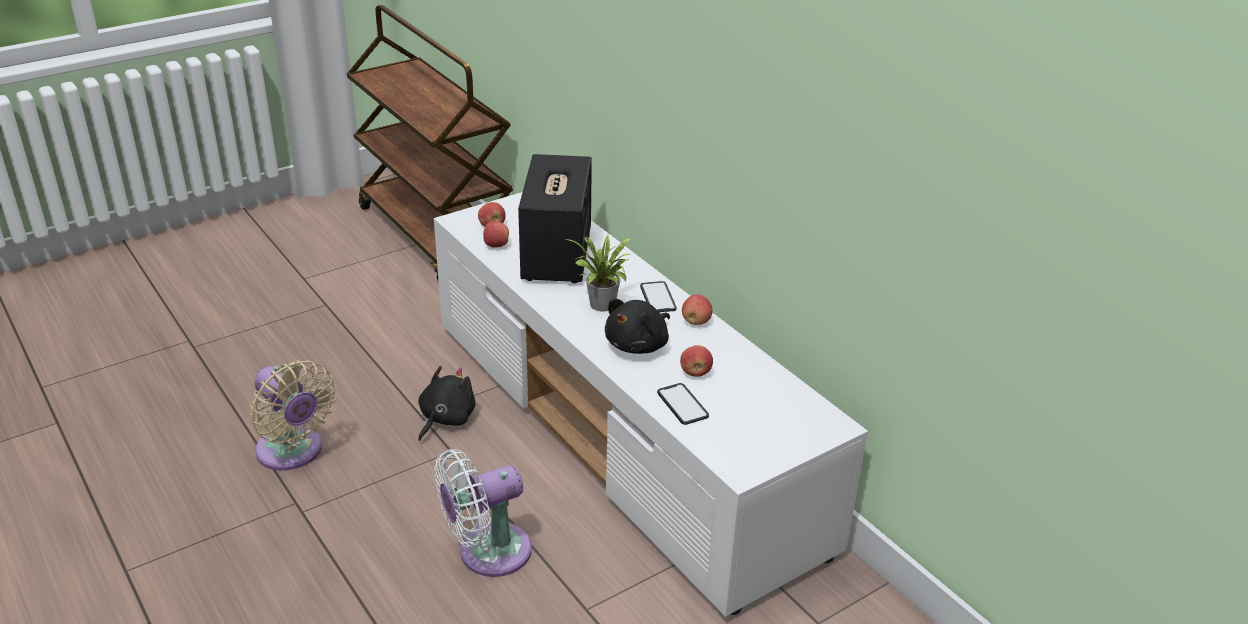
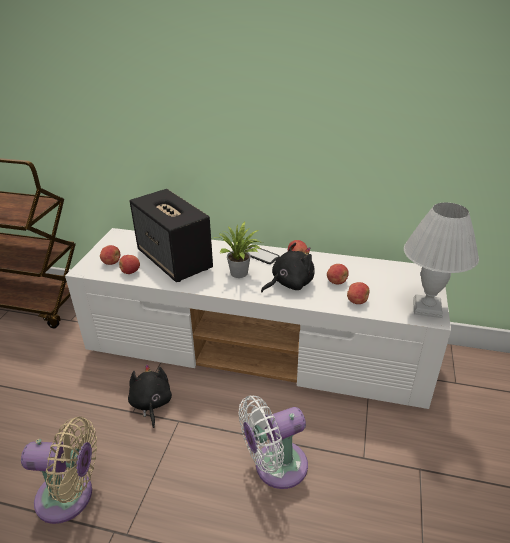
camera: 40 degrees left, 0 degrees up
(487, 553) = (275, 467): white fan -> white fan turned 45 degrees clockwise
(639, 345) = (289, 283): black plush toy -> black plush toy turned 120 degrees counterclockwise
(682, 405) = (357, 301): phone -> apple
(753, 459) = (428, 308): none -> white table lamp

